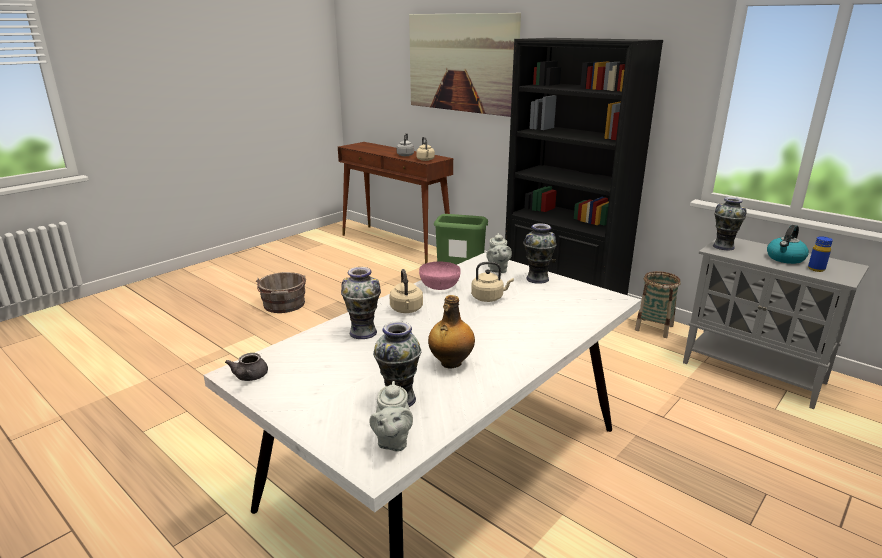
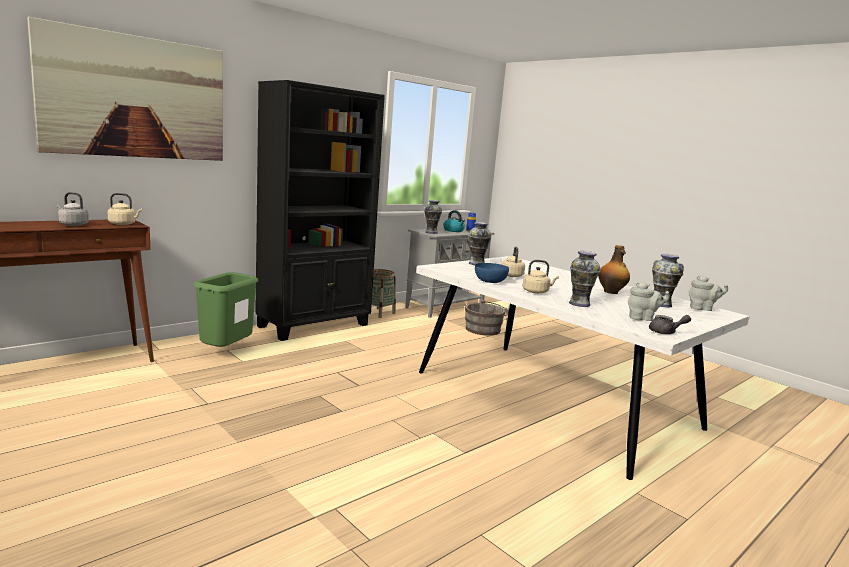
camera: 85 degrees left, 10 degrees down
(284, 305) = (196, 464): grey bucket -> grey bucket (485, 330)
(439, 286) = (490, 281): pink bowl -> blue bowl
(497, 270) = (458, 267): grey teapot -> grey teapot (642, 319)

